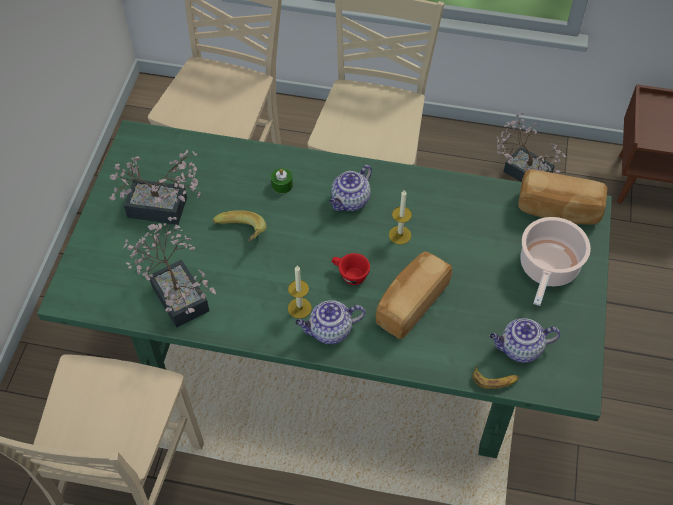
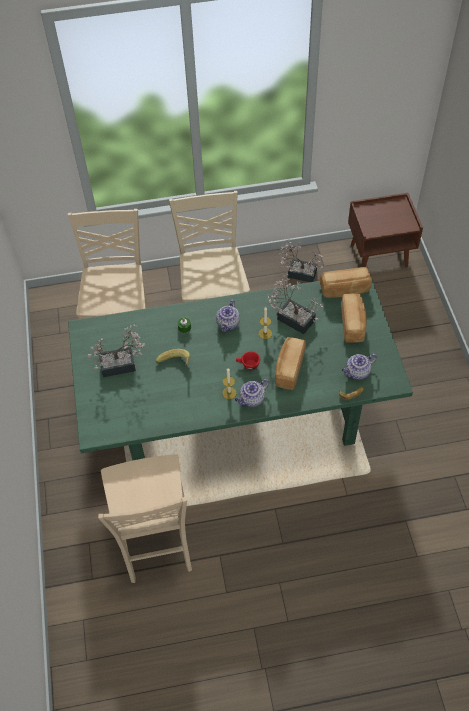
camera: 20 degrees left, 0 degrees up
(177, 292) = (155, 409): potted plant -> potted plant (292, 317)
(547, 268) = (353, 324): cooking pot -> bread

